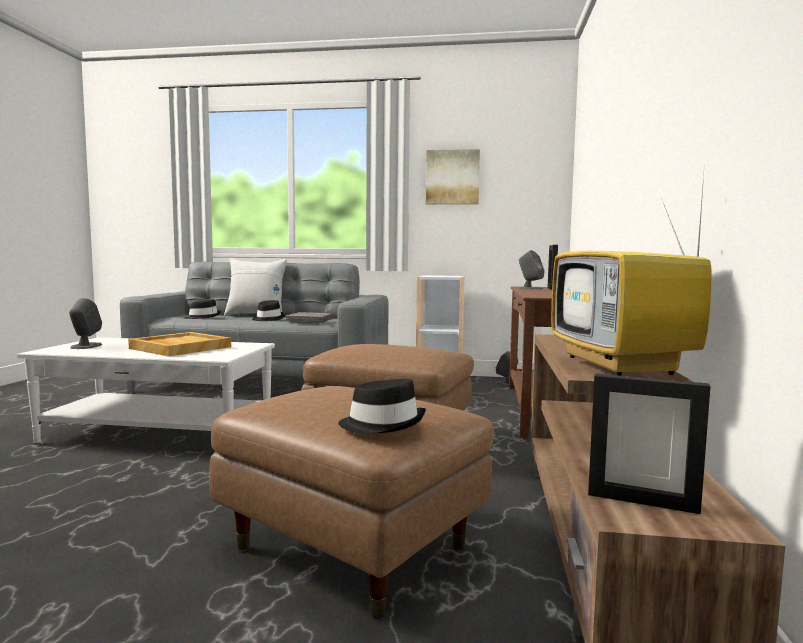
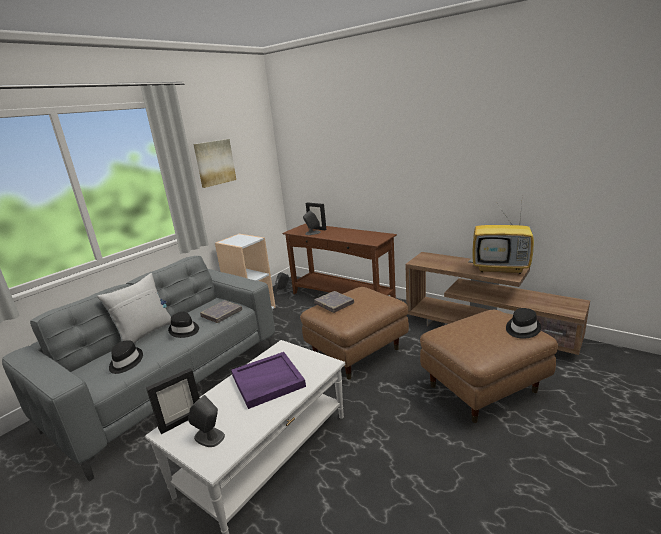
camera: 60 degrees left, 15 degrees up
(179, 348) = (267, 381): beige tray -> purple tray
(379, 344) = (334, 304): none -> grey book
(642, 500) = (562, 307): picture frame -> picture frame (181, 421)

